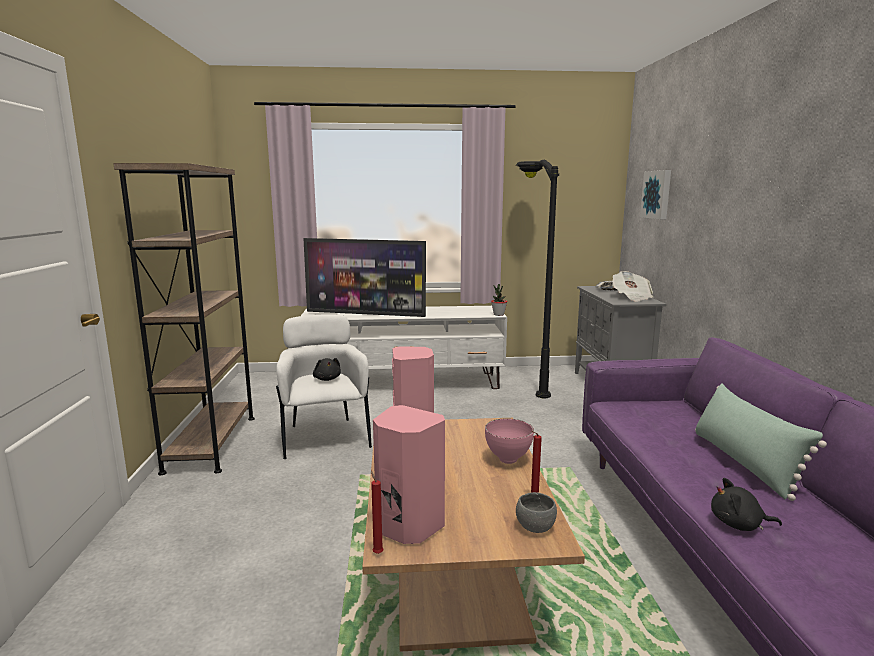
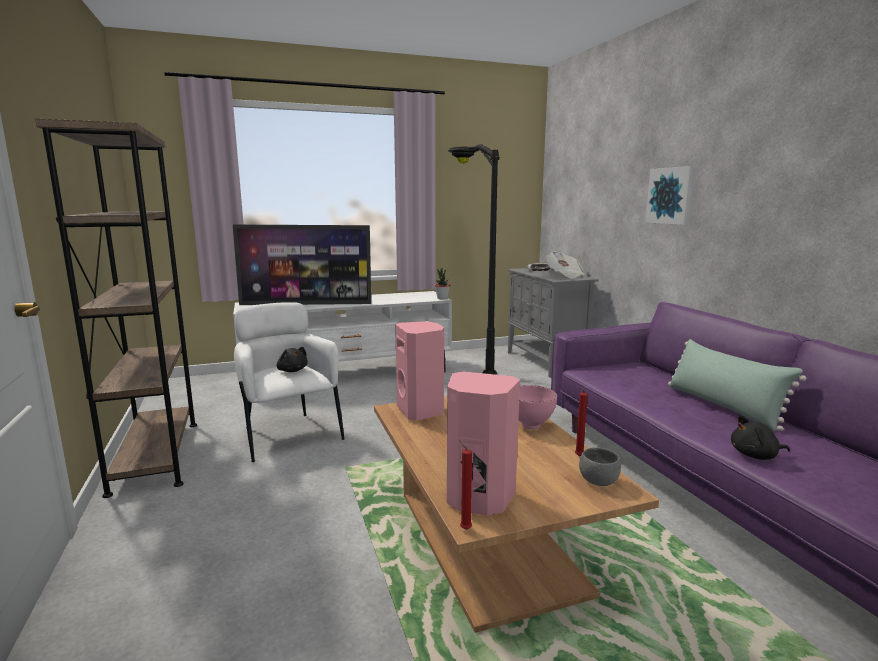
camera: 15 degrees left, 0 degrees up
(657, 194) = (581, 179): picture -> picture (671, 195)

